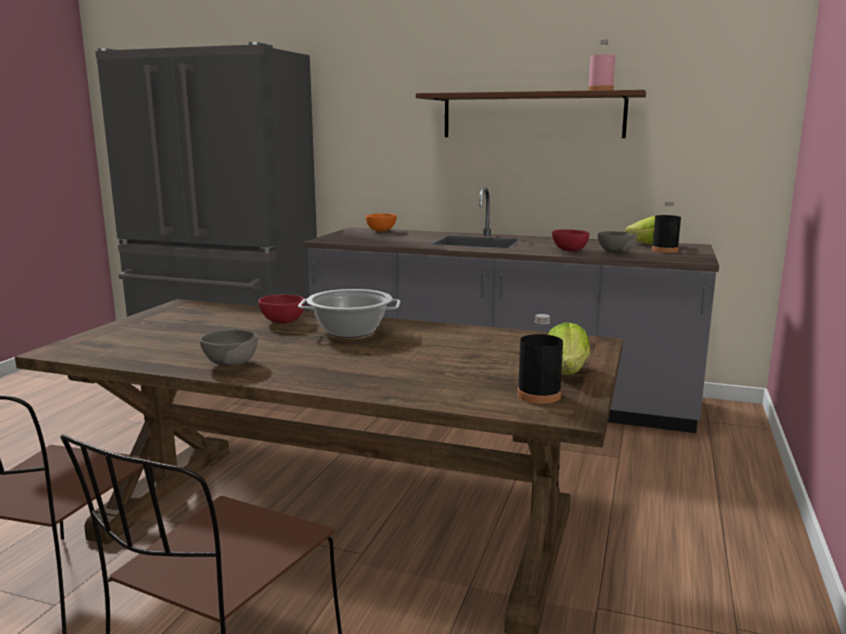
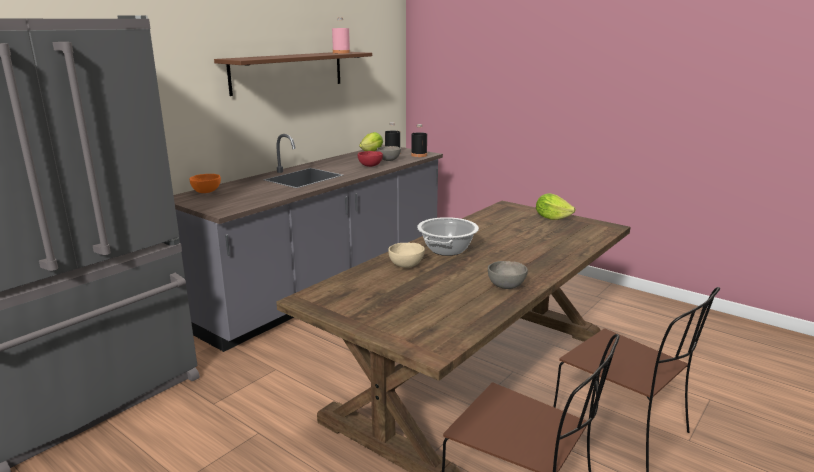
camera: 70 degrees left, 5 degrees up
(283, 322) = (407, 266): red bowl -> beige bowl
(539, 395) = (585, 228): black bottle -> black bottle (419, 155)

